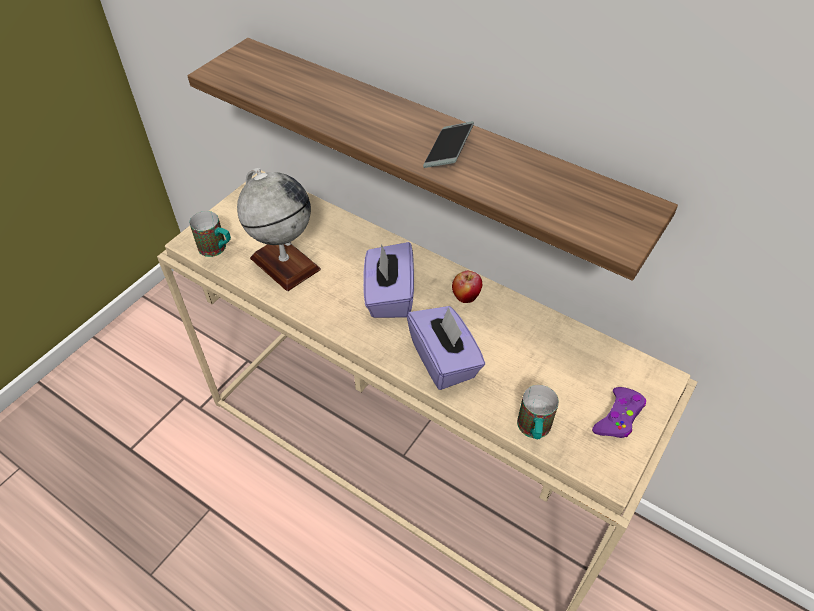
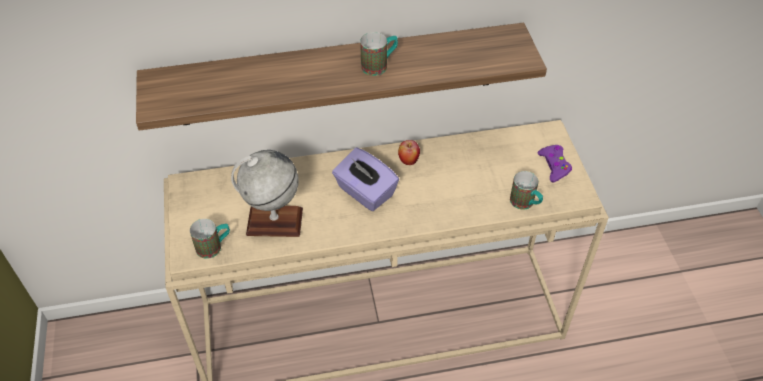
camera: 45 degrees left, 0 degrees up
(444, 360) = (440, 204): purple tissue box -> none
(448, 151) = (379, 65): phone -> mug

